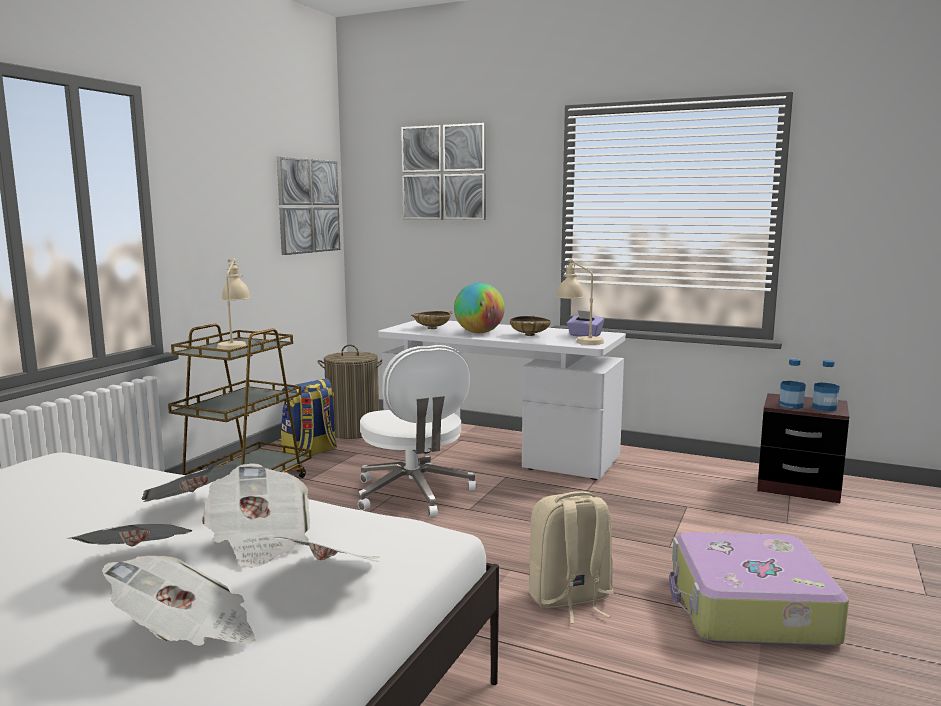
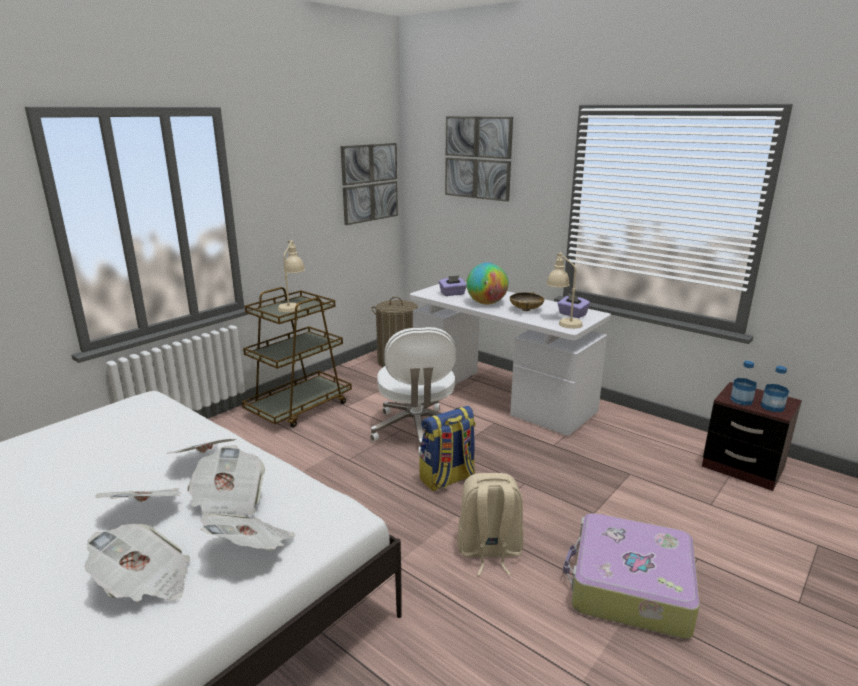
camera: 15 degrees right, 10 degrees up
(310, 453) = (358, 380): backpack -> backpack (447, 479)
(432, 328) = (452, 294): beige bowl -> purple tissue box

